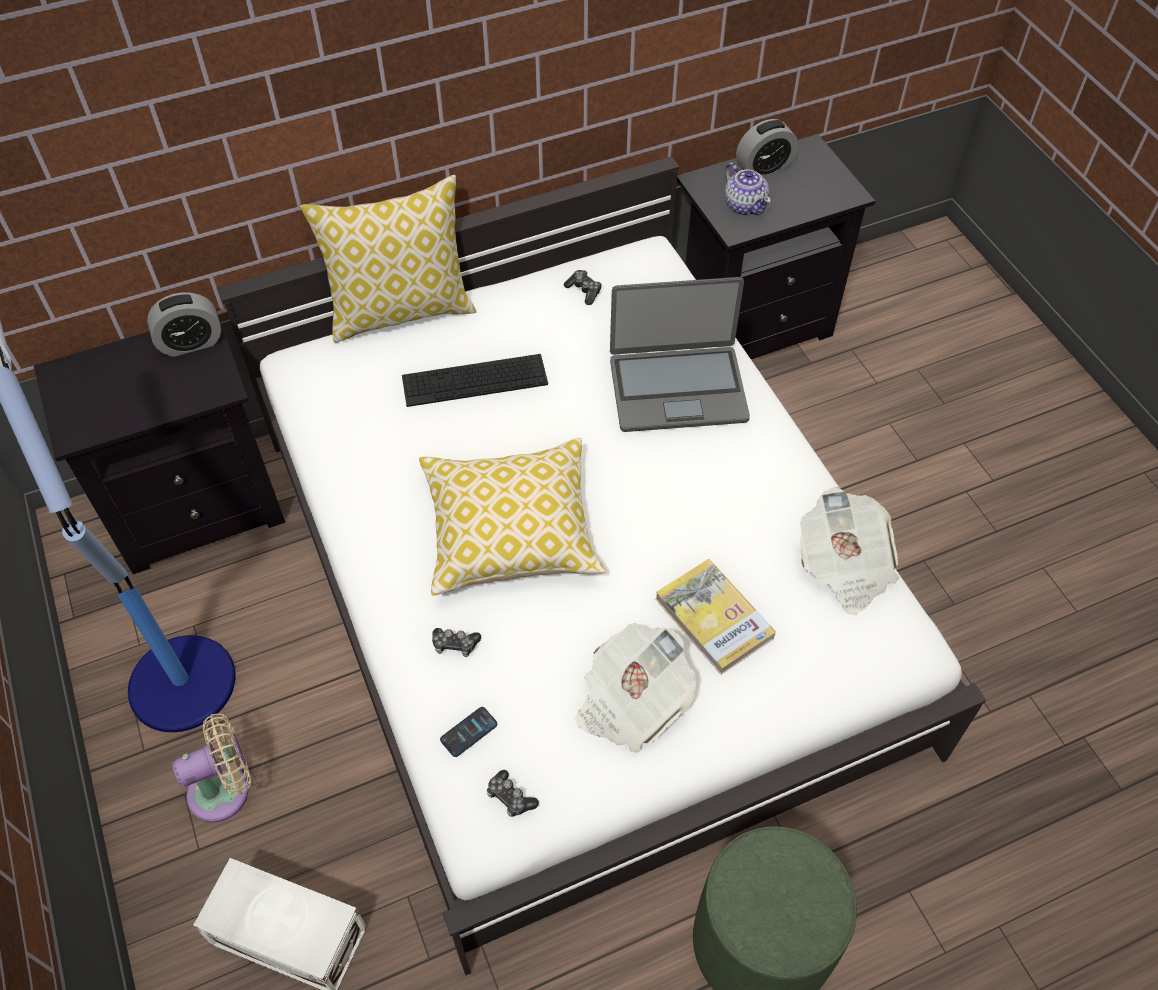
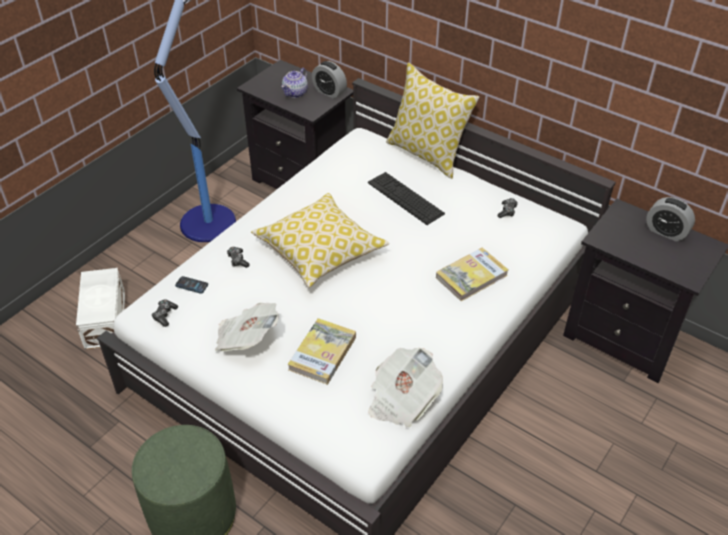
camera: 60 degrees right, 10 degrees down
(225, 790) = (164, 263): beige fan -> none
(677, 388) = (471, 276): laptop -> book
(744, 205) = (624, 235): teapot -> teapot (295, 93)

